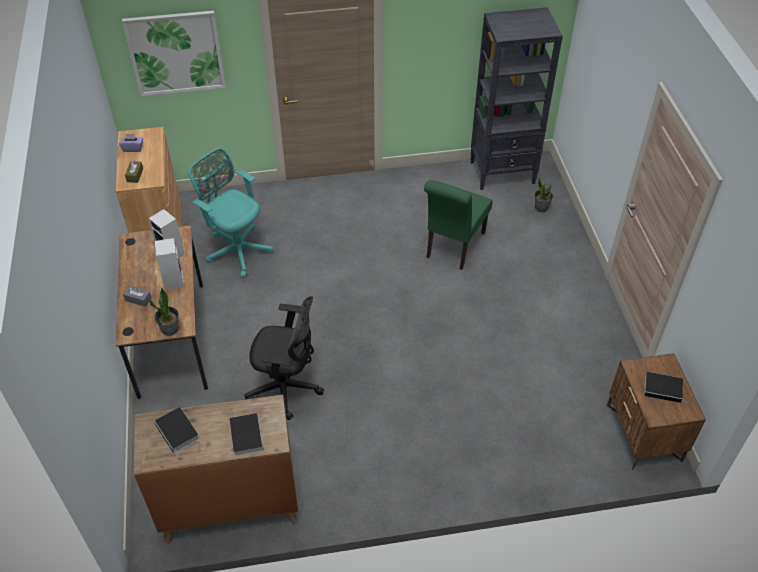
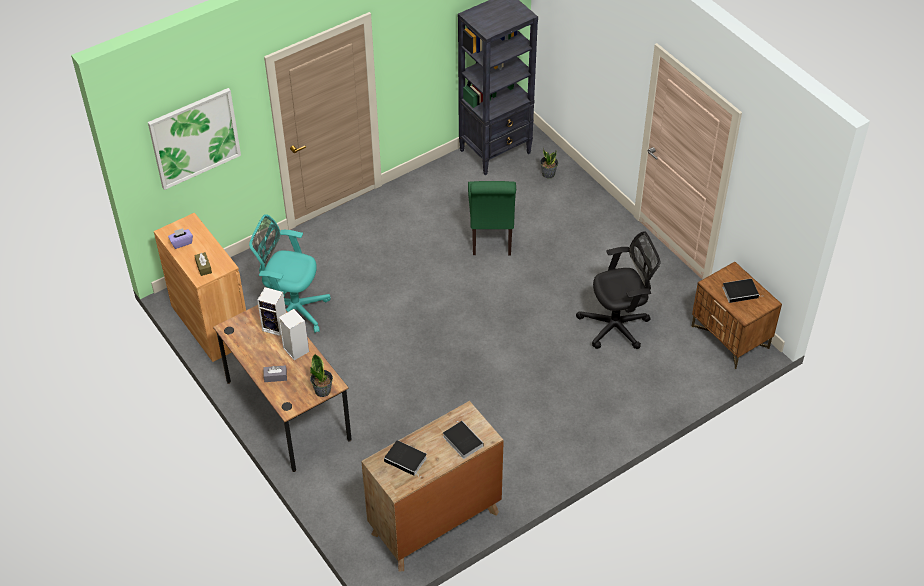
camera: 25 degrees left, 0 degrees up
(287, 388) = (421, 412): black office chair -> black office chair (617, 326)

